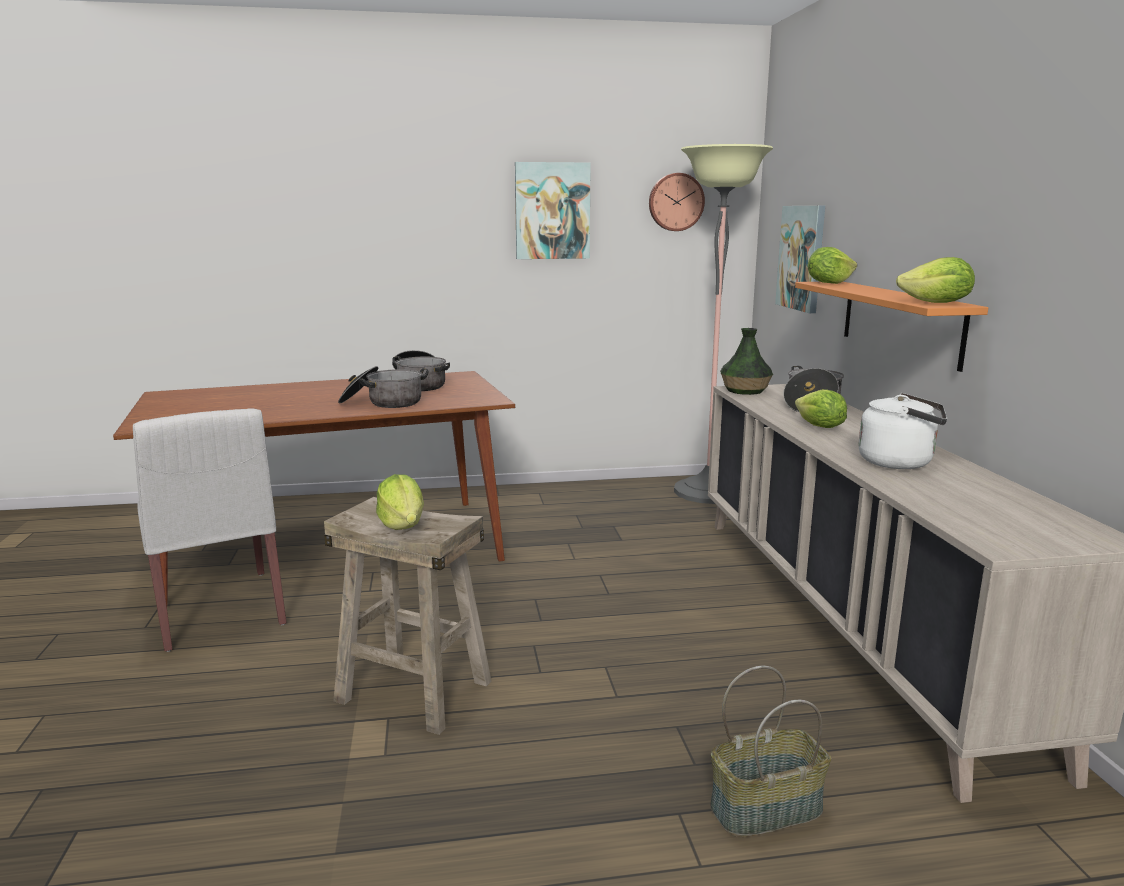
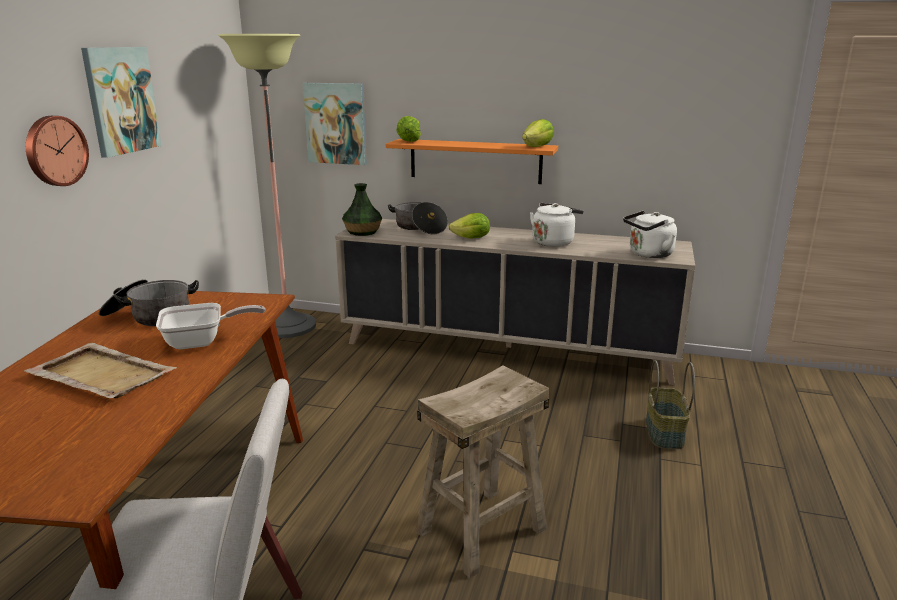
camera: 65 degrees left, 5 degrees up
(310, 397) = (101, 374): none -> beige tray
(383, 403) = (202, 342): cooking pot -> frying pan
(403, 525) = (492, 397): lettuce -> none
(675, 202) = (203, 82): wall clock -> wall clock (55, 151)
(976, 522) = (648, 254): none -> white kettle

